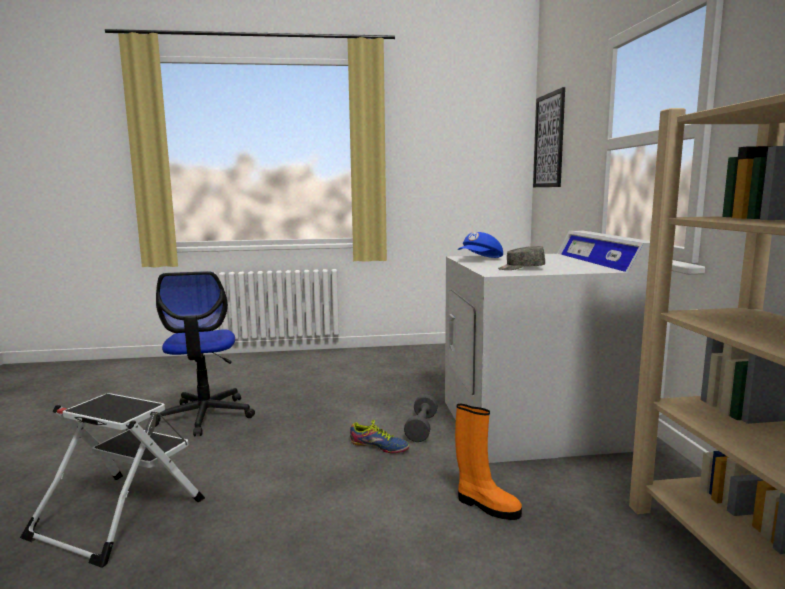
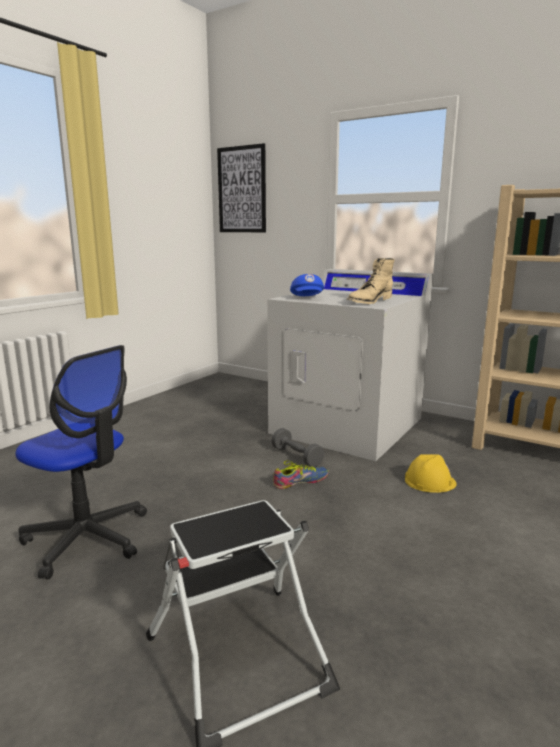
camera: 50 degrees left, 5 degrees up
(486, 506) = (430, 481): orange boot -> yellow hard hat
(521, 268) = (369, 301): grey cap -> beige boot

